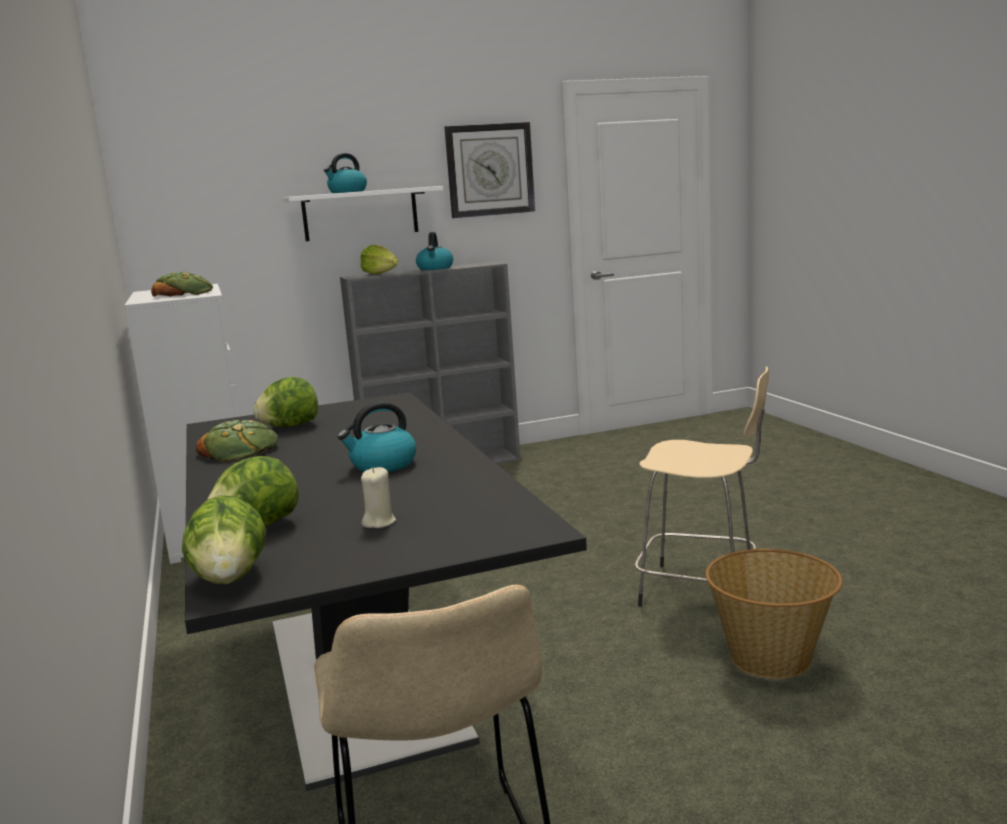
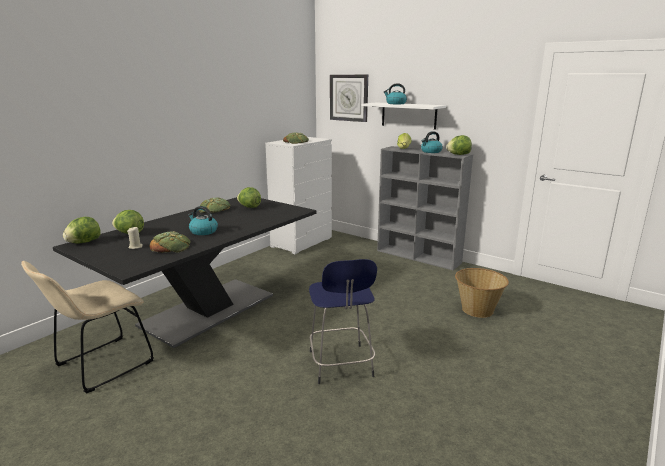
camera: 55 degrees right, 5 degrees up
(434, 492) = (171, 246): none -> bread
(484, 264) = (458, 154): none -> lettuce
(490, 170) = (483, 99): wall clock -> wall clock (349, 98)
(702, 591) = (341, 365): beige stool -> blue stool
(772, 658) = (282, 404): basket -> basket (477, 310)

